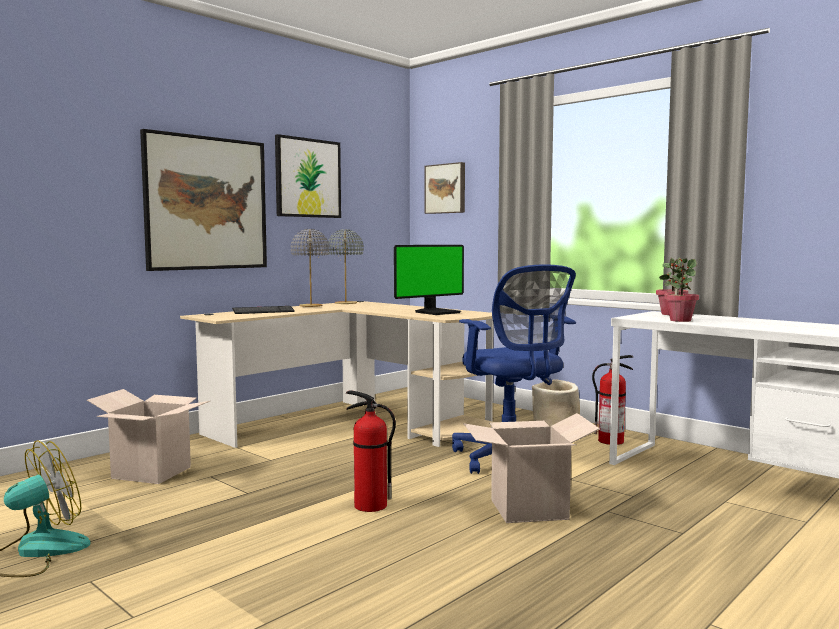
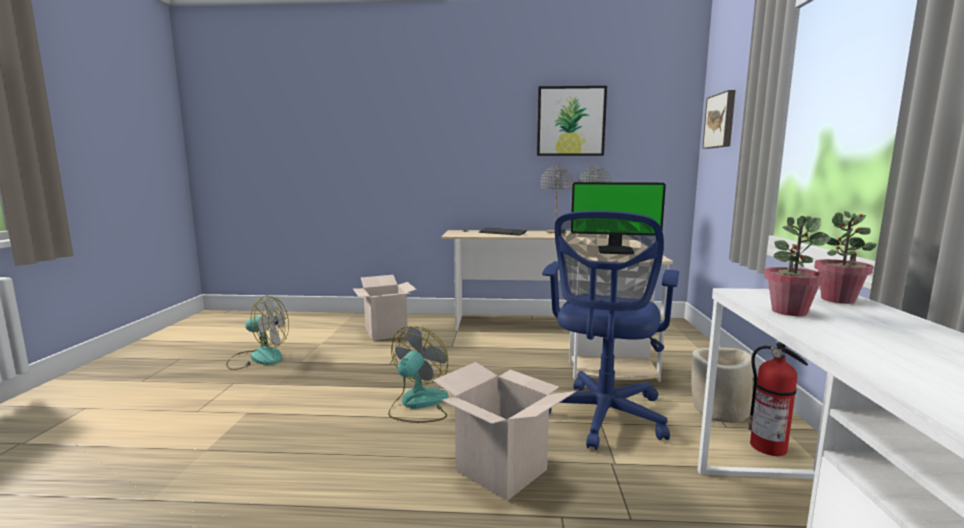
camera: 50 degrees right, 5 degrees up
(206, 203) = (474, 147): picture -> none
(369, 505) = (418, 404): fire extinguisher -> fan

